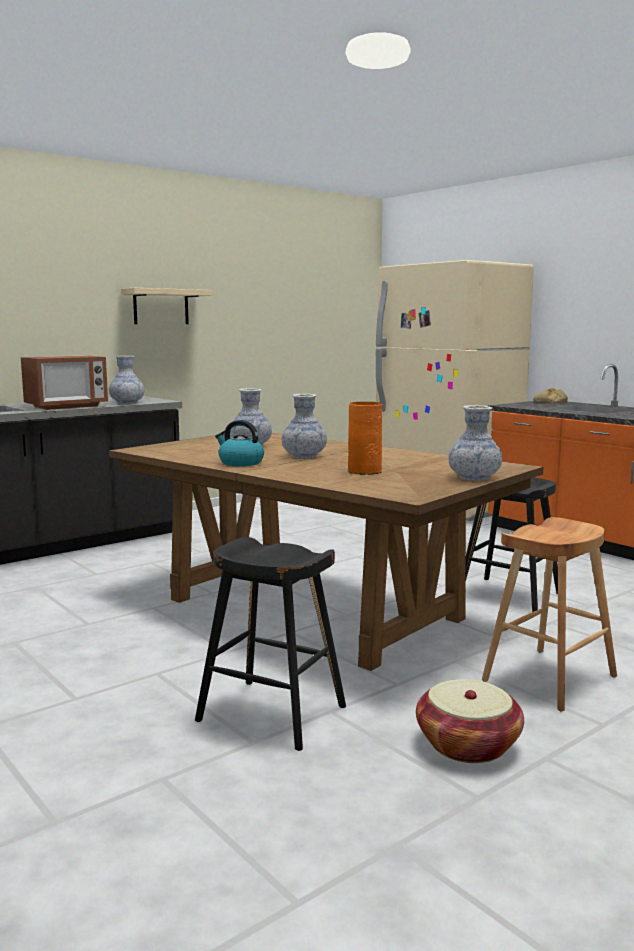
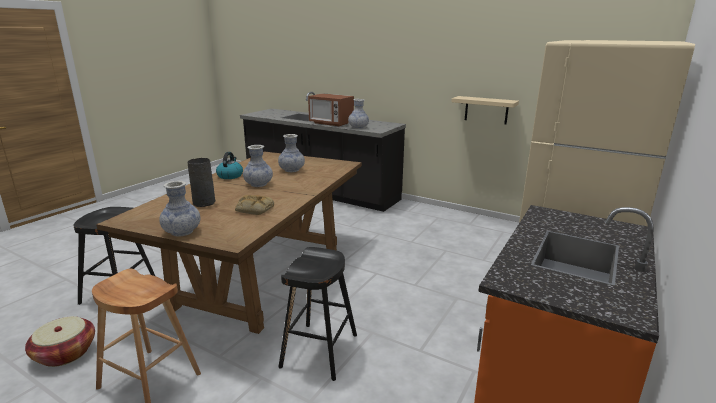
camera: 70 degrees right, 10 degrees up
(161, 307) = (426, 67): beige shelf -> beige shelf (486, 110)
(364, 471) = (205, 202): orange vase -> grey vase
(550, 402) = (618, 231): bread -> bread (254, 209)

